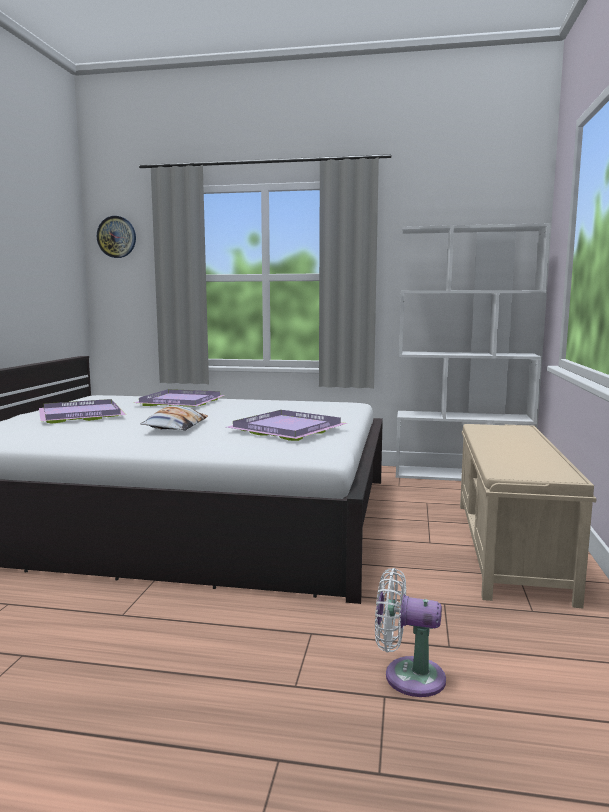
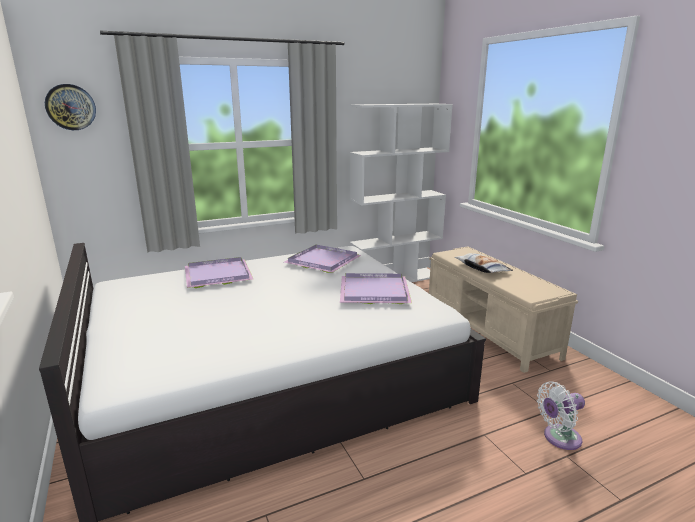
camera: 35 degrees left, 10 degrees up
(80, 415) = (165, 316): purple tray -> purple tray (323, 261)
(175, 426) = (287, 309): pillow -> pillow (482, 268)

